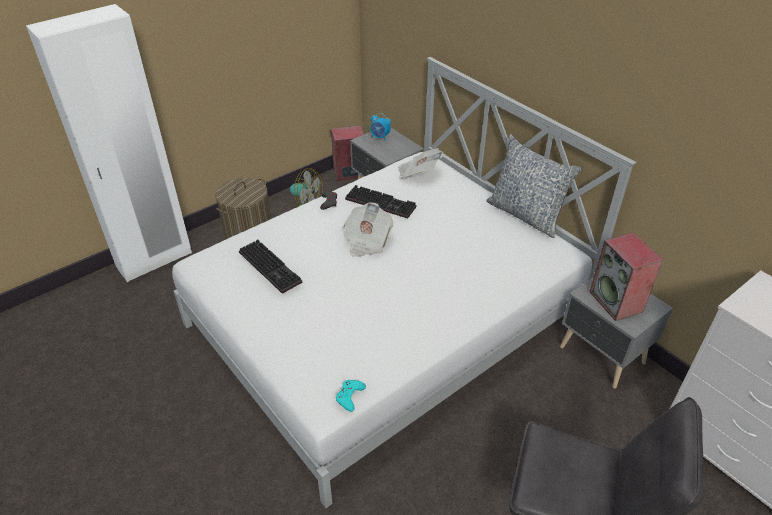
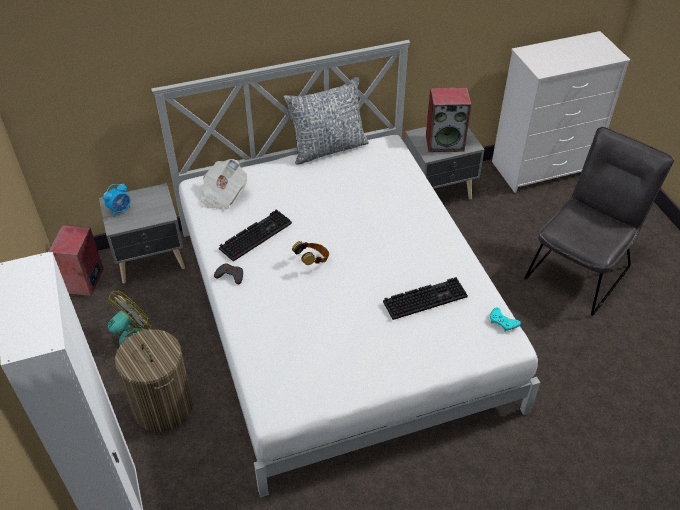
camera: 70 degrees left, 5 degrees up
(272, 267) = (318, 342): keyboard -> keyboard (425, 298)
(367, 241) = (312, 261): newspaper -> headphones

